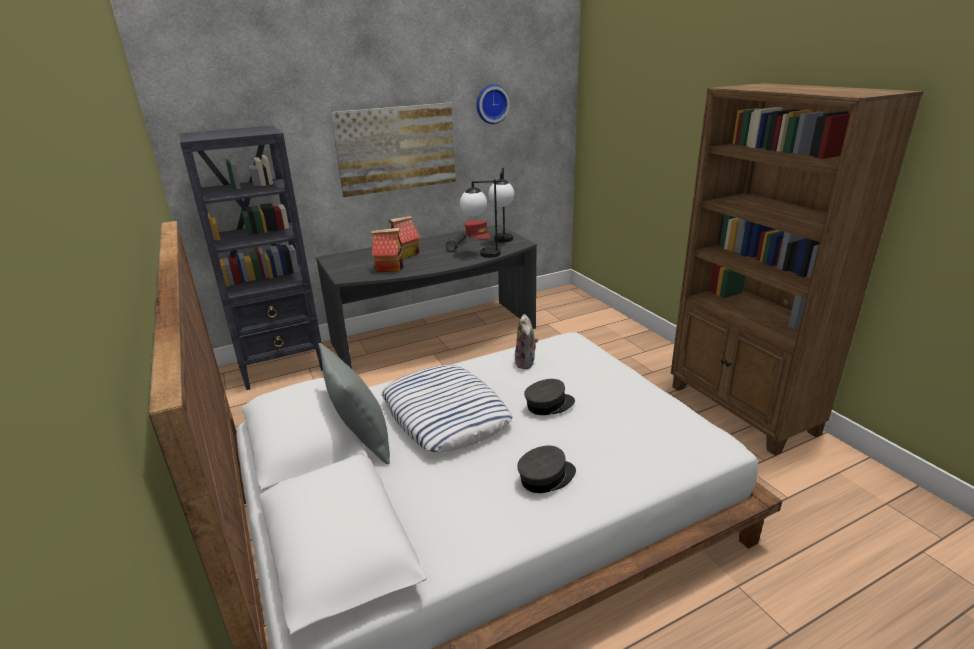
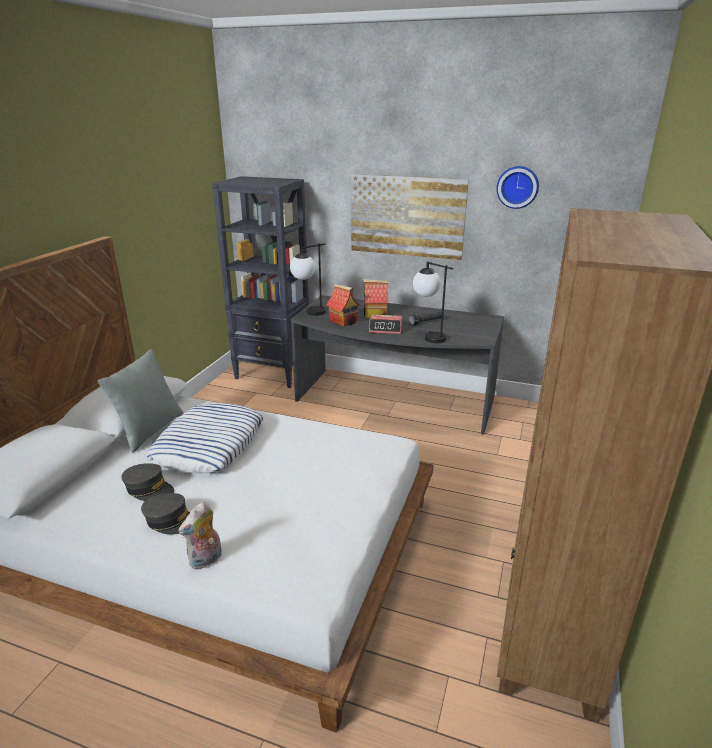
camera: 45 degrees right, 0 degrees up
(438, 261) = (385, 329): none -> alarm clock
(478, 235) = (464, 319): red cap -> none
(503, 241) = (470, 332): table lamp -> table lamp (309, 314)
(526, 363) = (322, 442): plush toy -> plush toy (206, 560)
(549, 405) = (270, 479): grey cap -> grey cap (149, 489)

